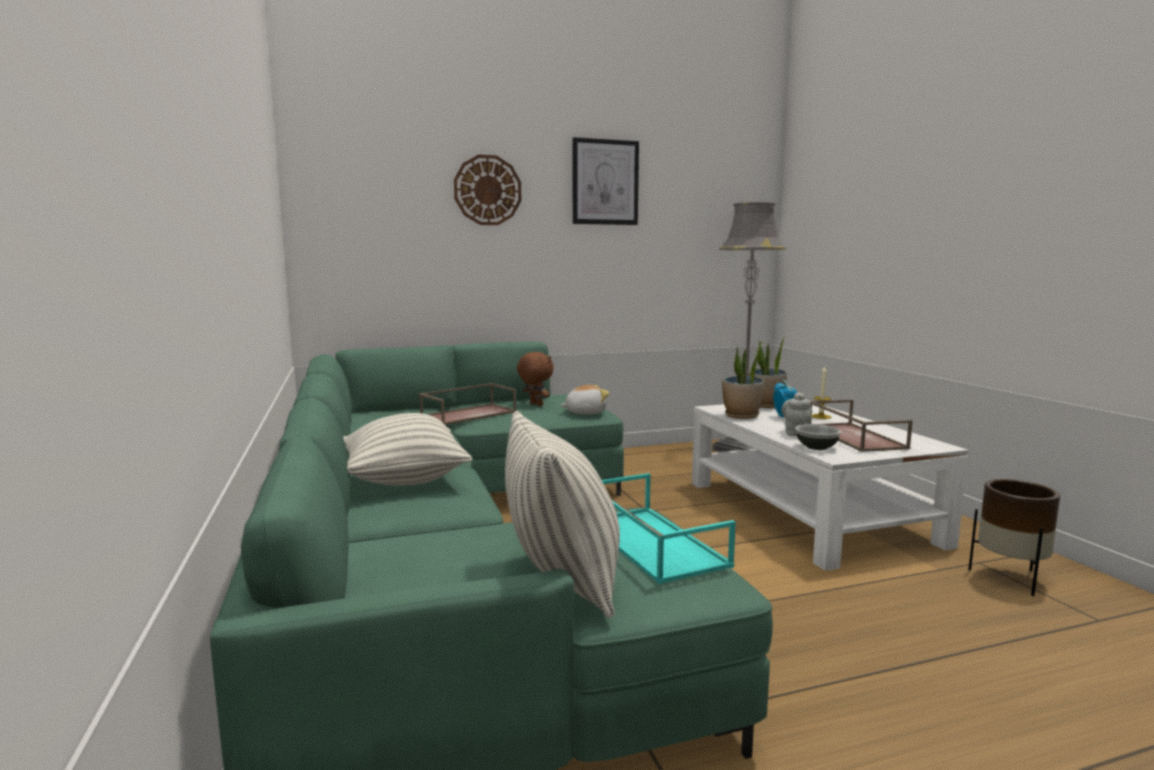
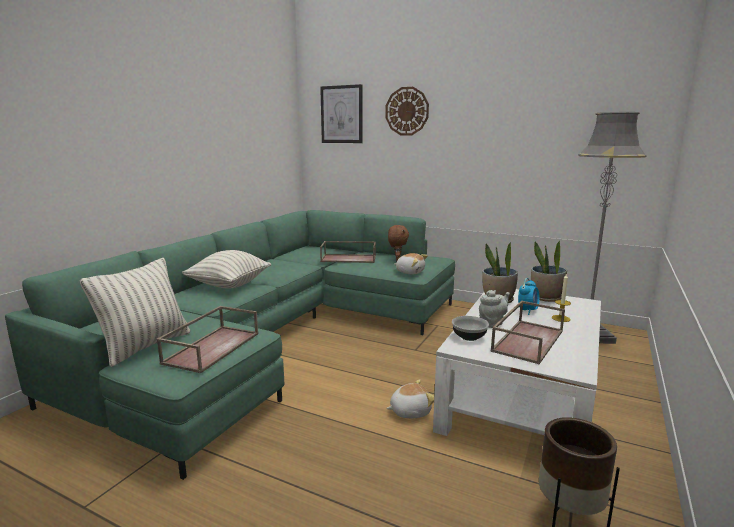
camera: 45 degrees right, 5 degrees up
(605, 182) = (494, 99): picture -> picture (341, 114)
(650, 542) = (212, 347): turquoise tray -> brown tray
(771, 564) = (409, 411): none -> plush toy

